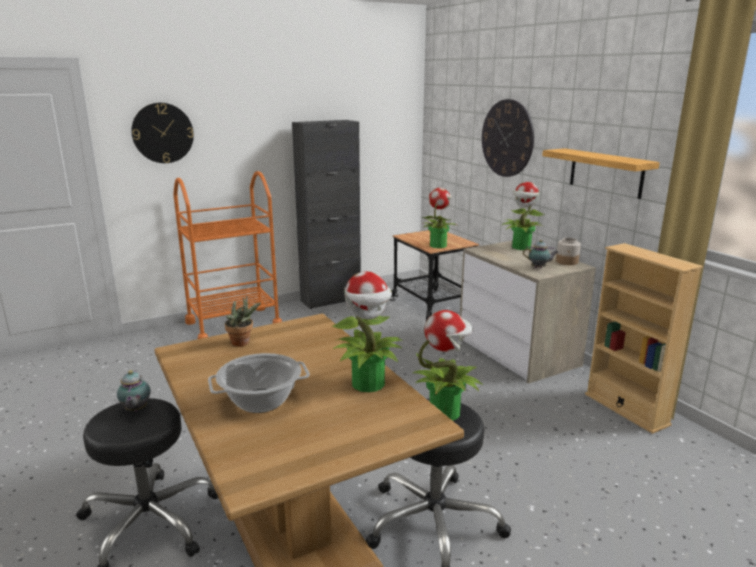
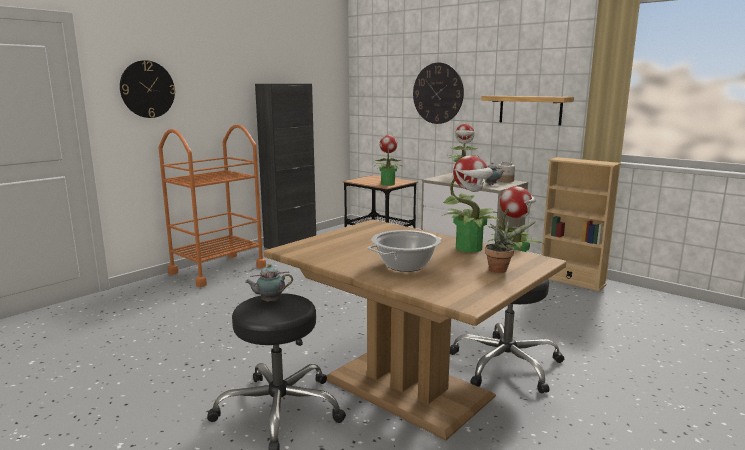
camera: 20 degrees left, 5 degrees down
(135, 410) = (269, 301): teapot -> teapot turned 105 degrees clockwise
(243, 343) = (337, 239): potted plant -> potted plant (500, 269)

